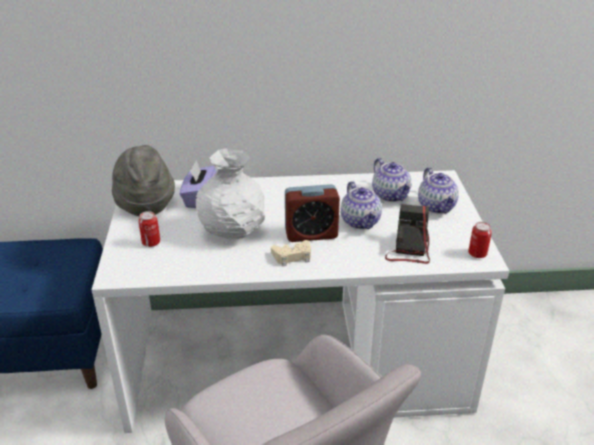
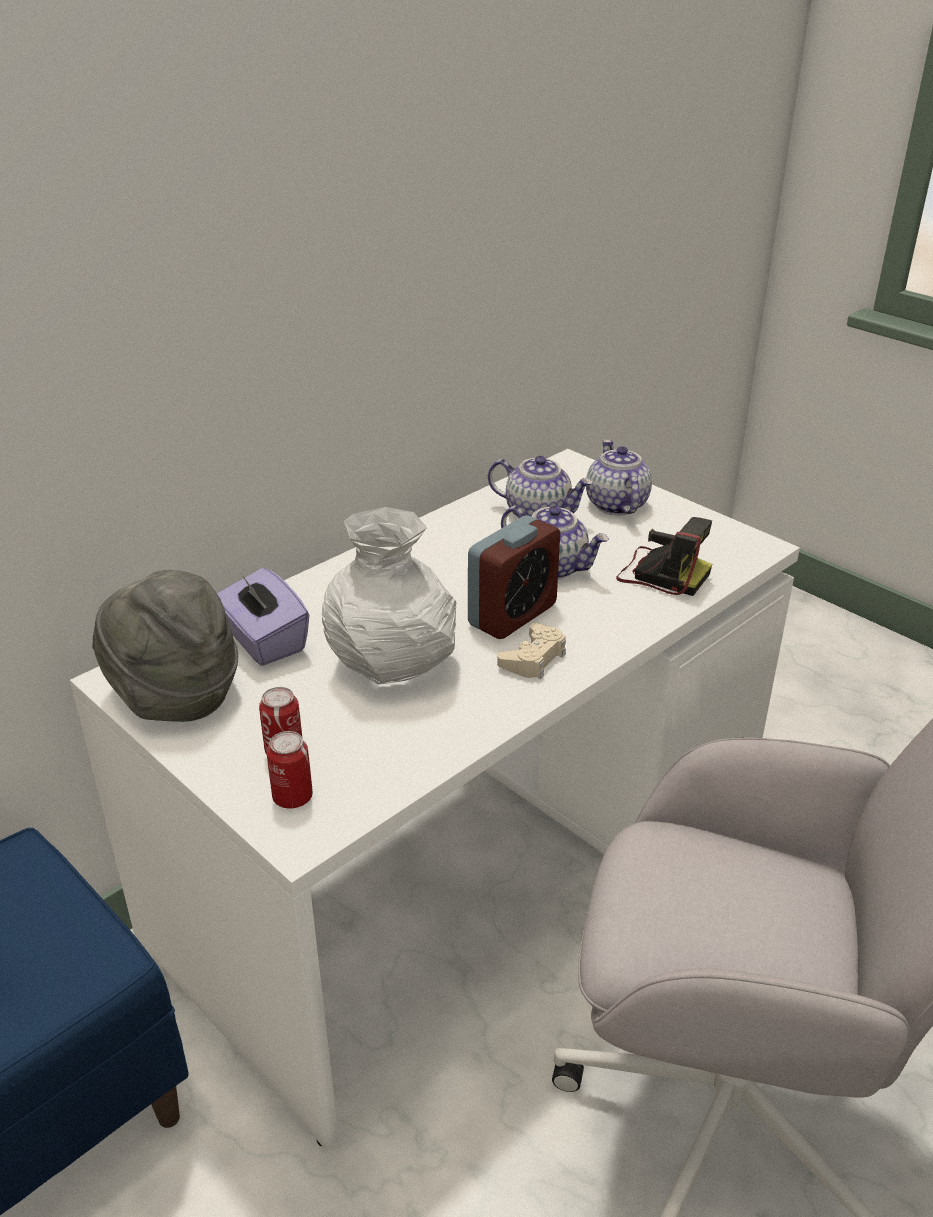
camera: 40 degrees left, 0 degrees up
(409, 248) = (661, 574): camera -> camera turned 150 degrees clockwise
(437, 206) = (615, 504): teapot -> teapot turned 135 degrees counterclockwise
(477, 254) = (742, 543): can -> can (292, 797)

